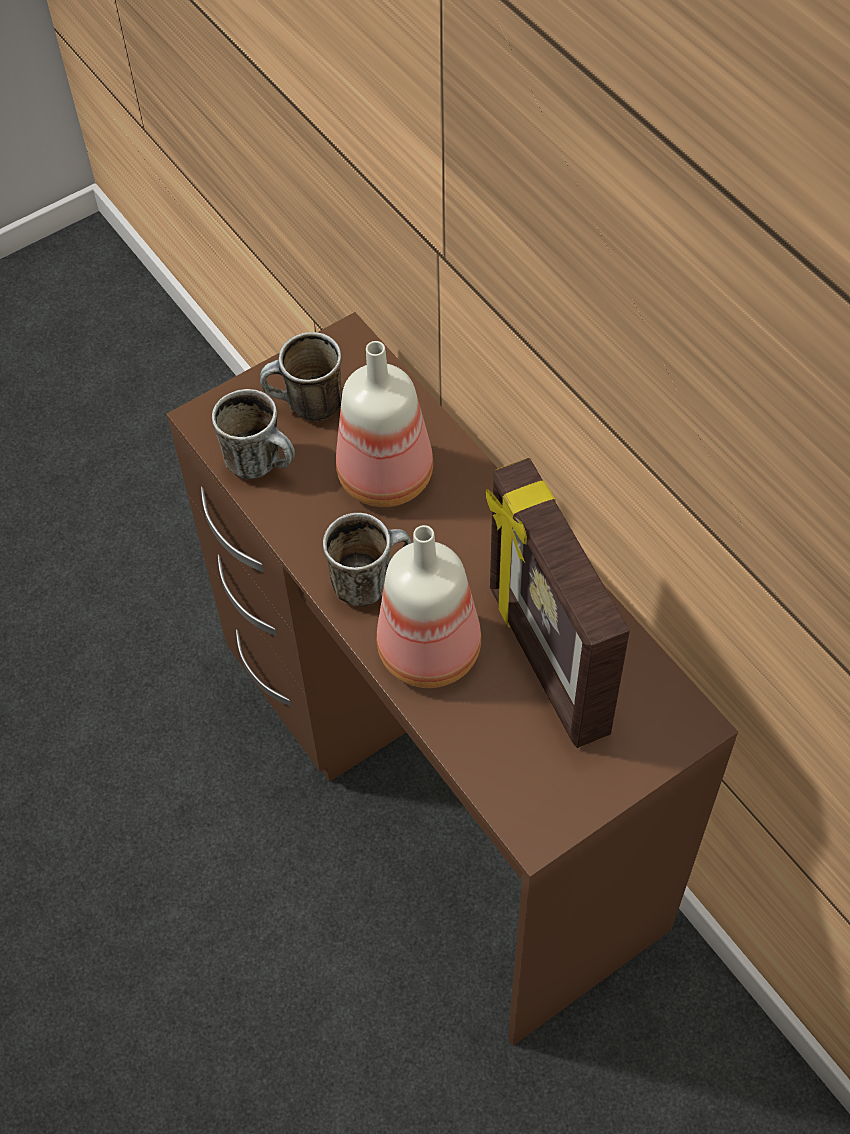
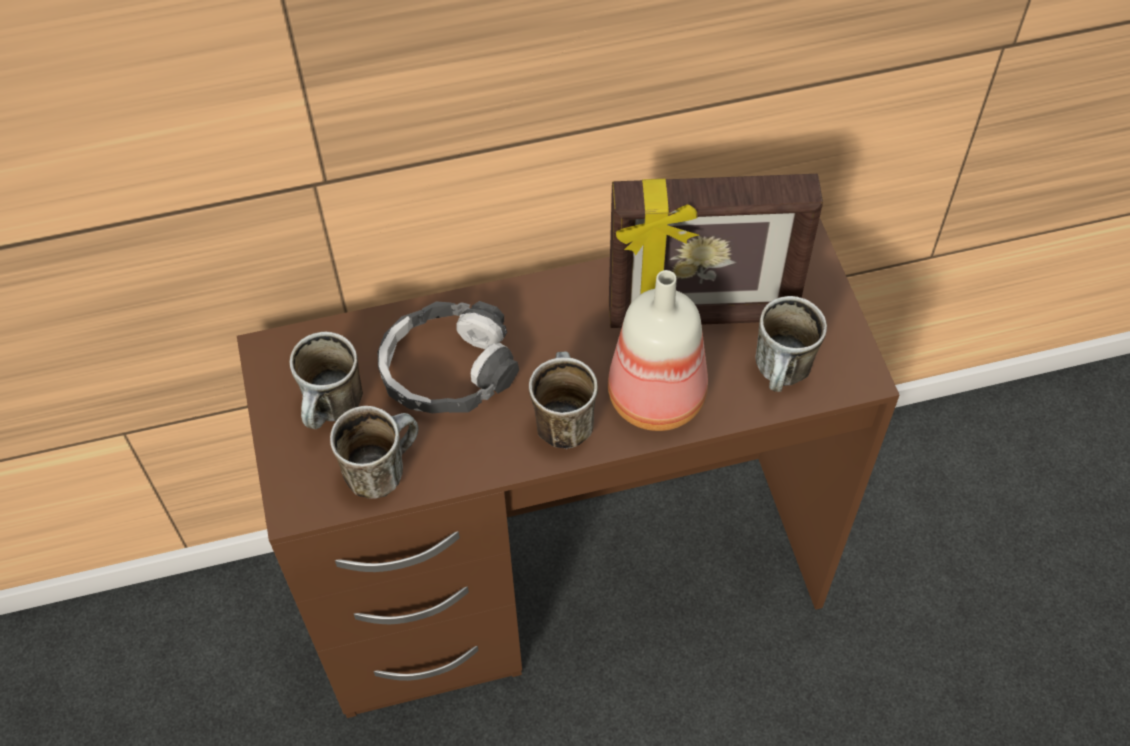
camera: 70 degrees left, 0 degrees up
(386, 473) = (447, 369): bottle -> headphones
(502, 757) = (783, 376): none -> mug

